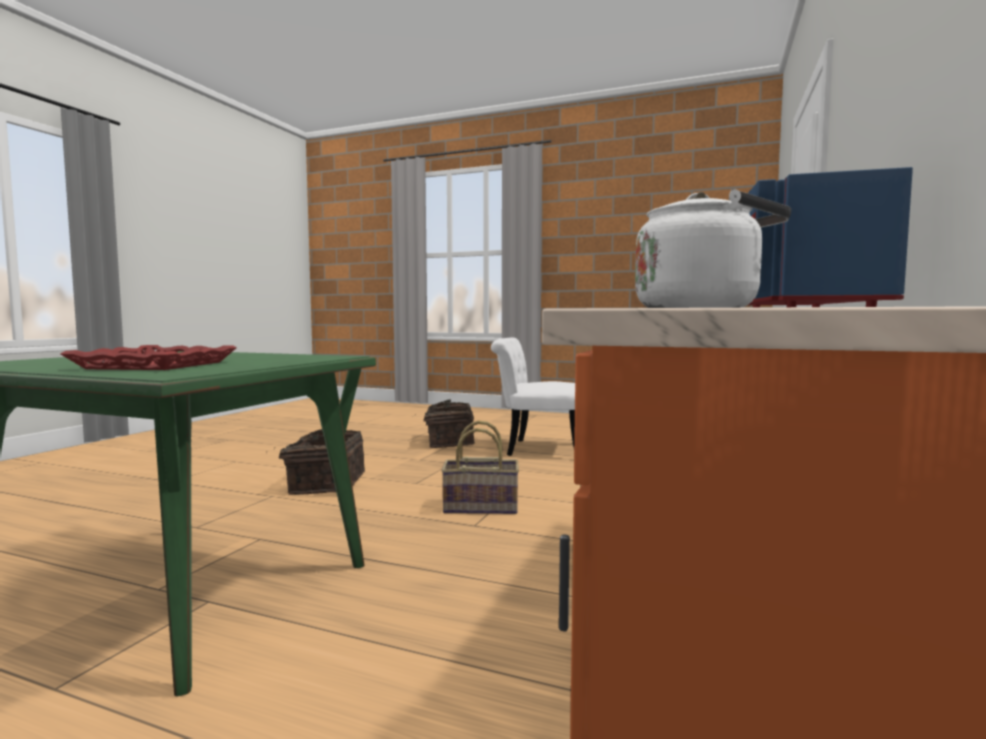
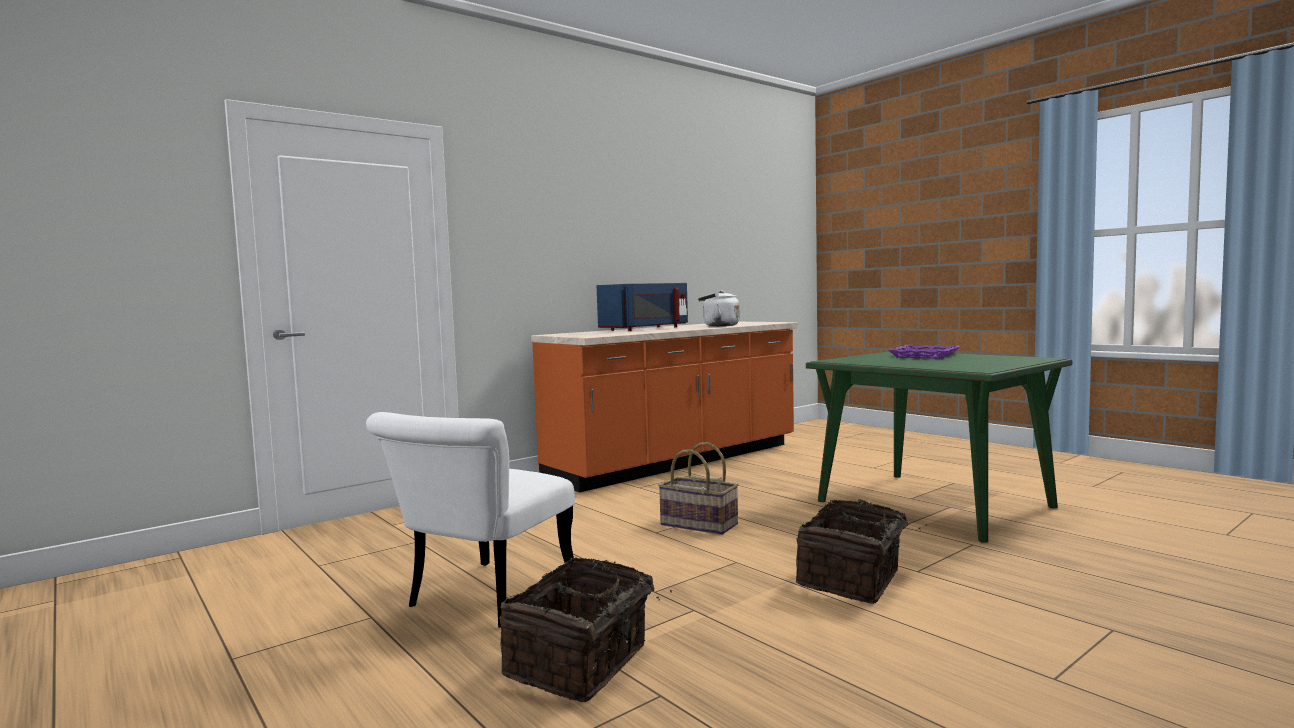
camera: 150 degrees left, 0 degrees up
(158, 365) = (923, 356): red tray -> purple tray
(536, 449) = (482, 600): white chair -> white chair turned 75 degrees clockwise

